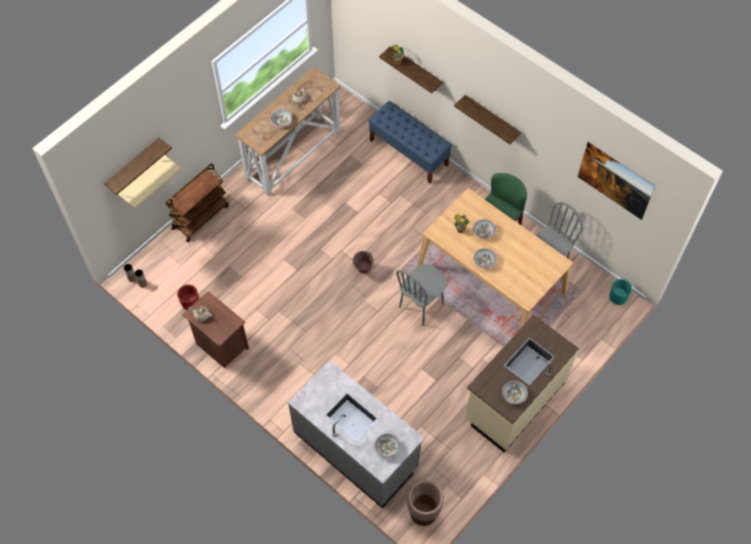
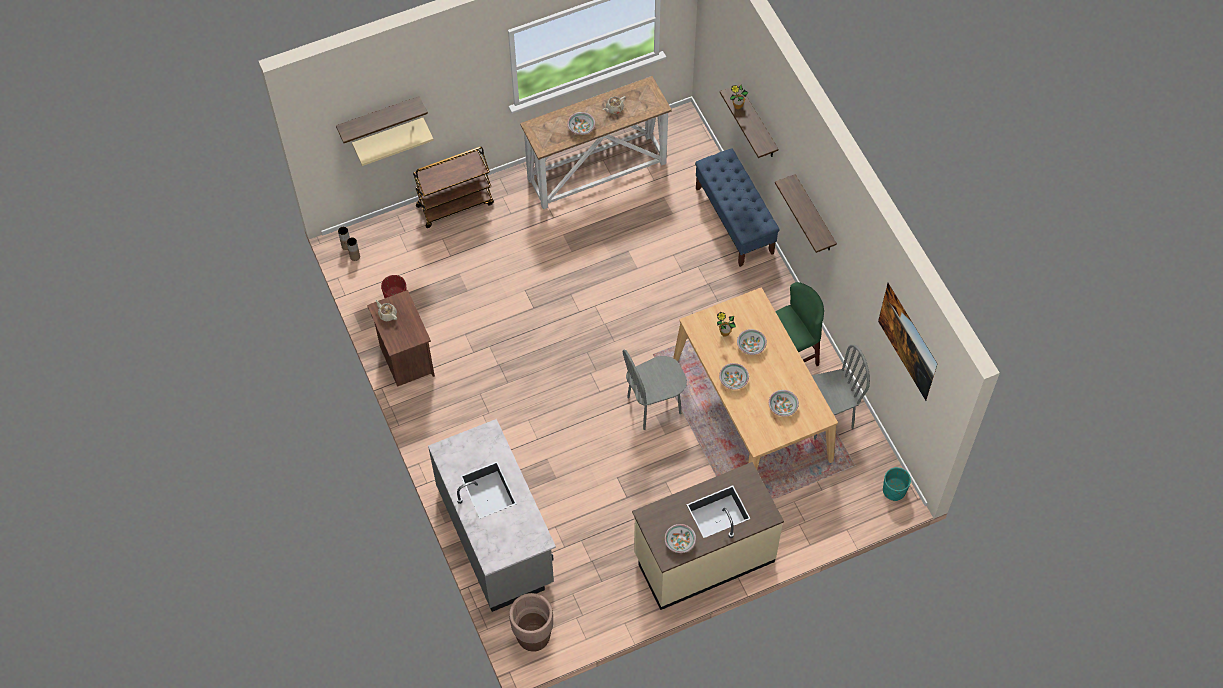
camera: 25 degrees right, 0 degrees up
(362, 270) = (607, 338): bucket -> none
(387, 448) = (509, 540): bowl -> bowl (783, 407)

